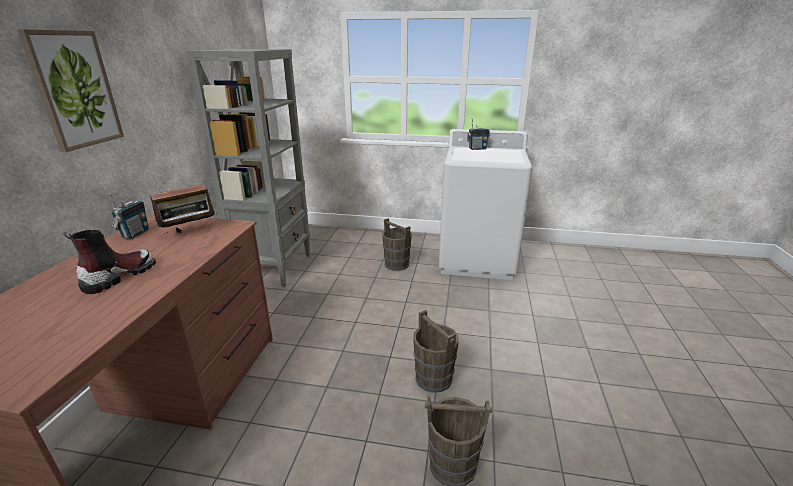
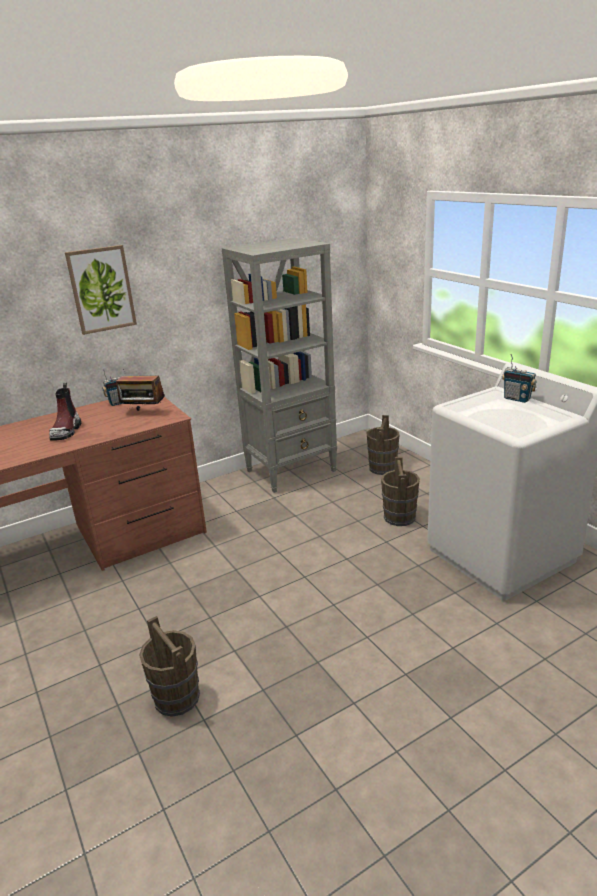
camera: 50 degrees right, 0 degrees up
(119, 276) = (66, 431): boot -> boot turned 105 degrees clockwise
(433, 378) = (262, 634): brown bucket -> brown bucket (383, 468)

